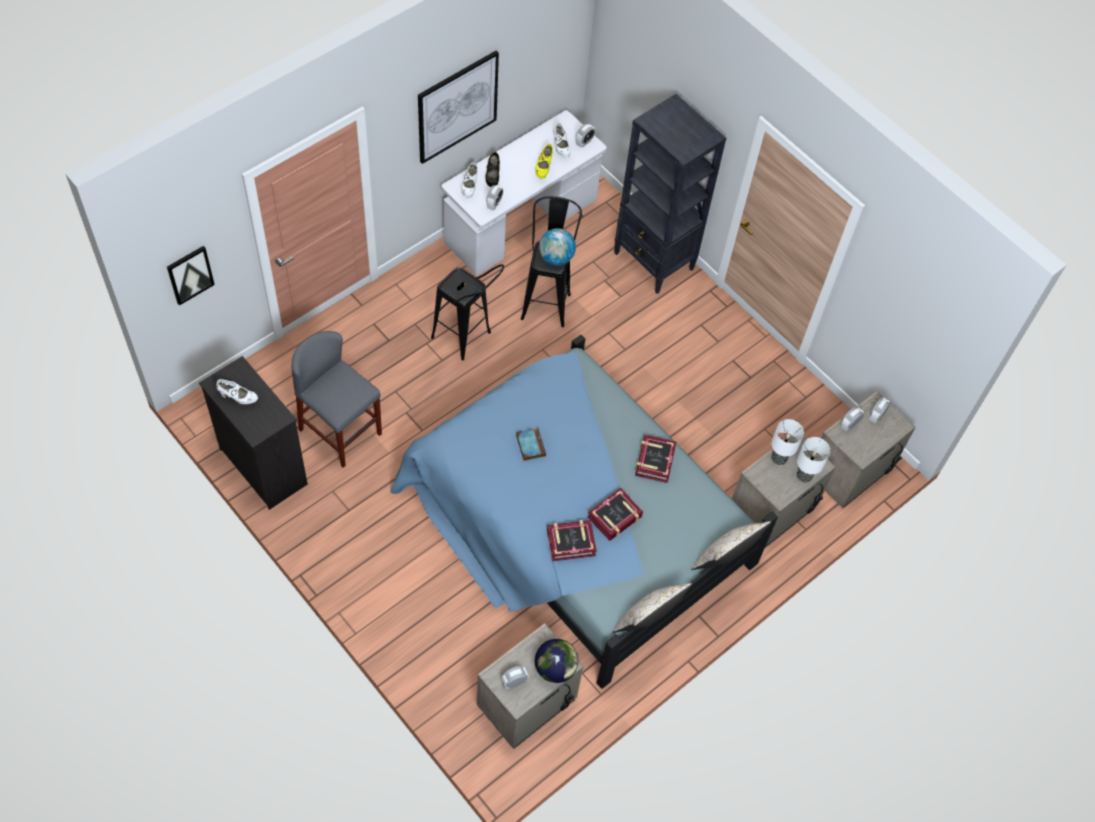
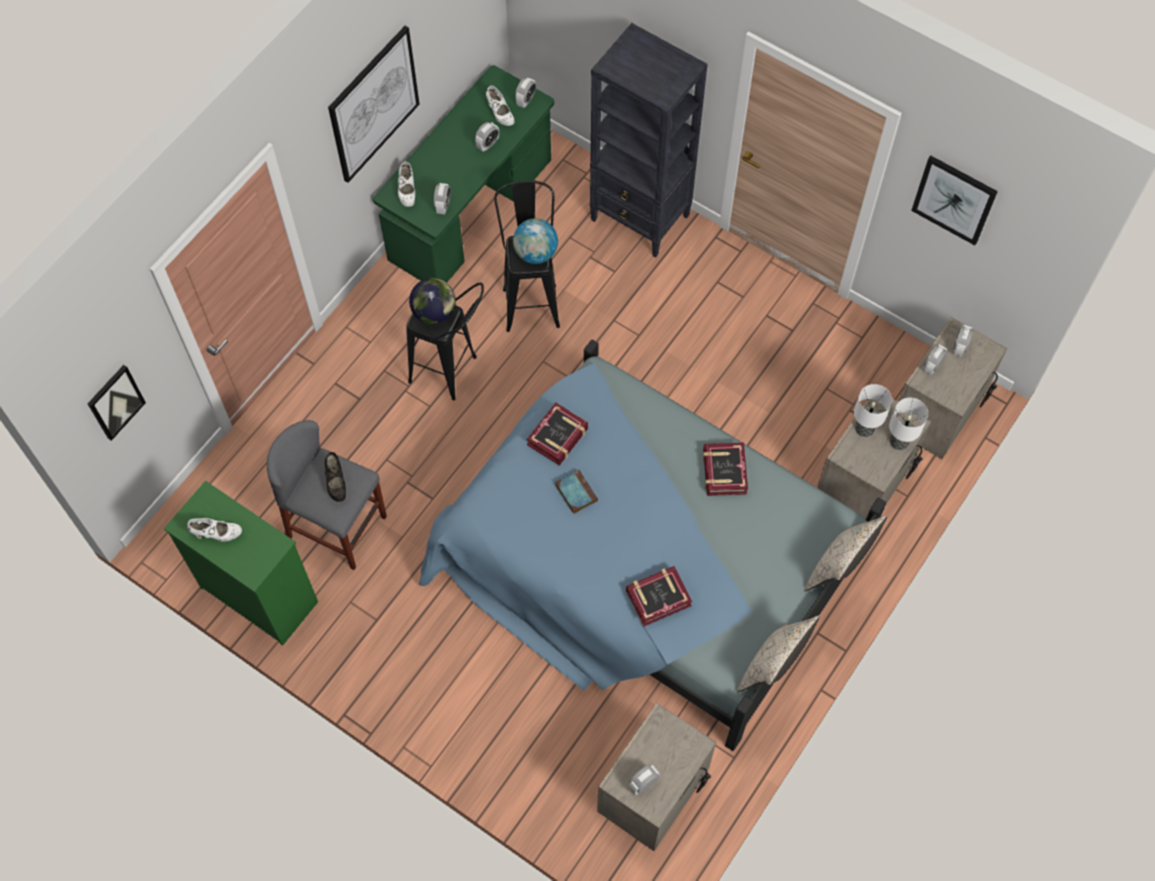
camera: 10 degrees left, 5 degrees up
(263, 465) = (259, 593): black dresser -> green dresser
(492, 176) = (430, 171): black shoe -> black shoe (336, 482)
(521, 221) = (470, 210): white desk -> green desk
(543, 167) = (487, 144): yellow shoe -> alarm clock
(555, 668) = (685, 753): globe -> globe (434, 312)
(615, 517) = (699, 553): book -> book (558, 437)
(894, 288) = (954, 199): none -> picture

